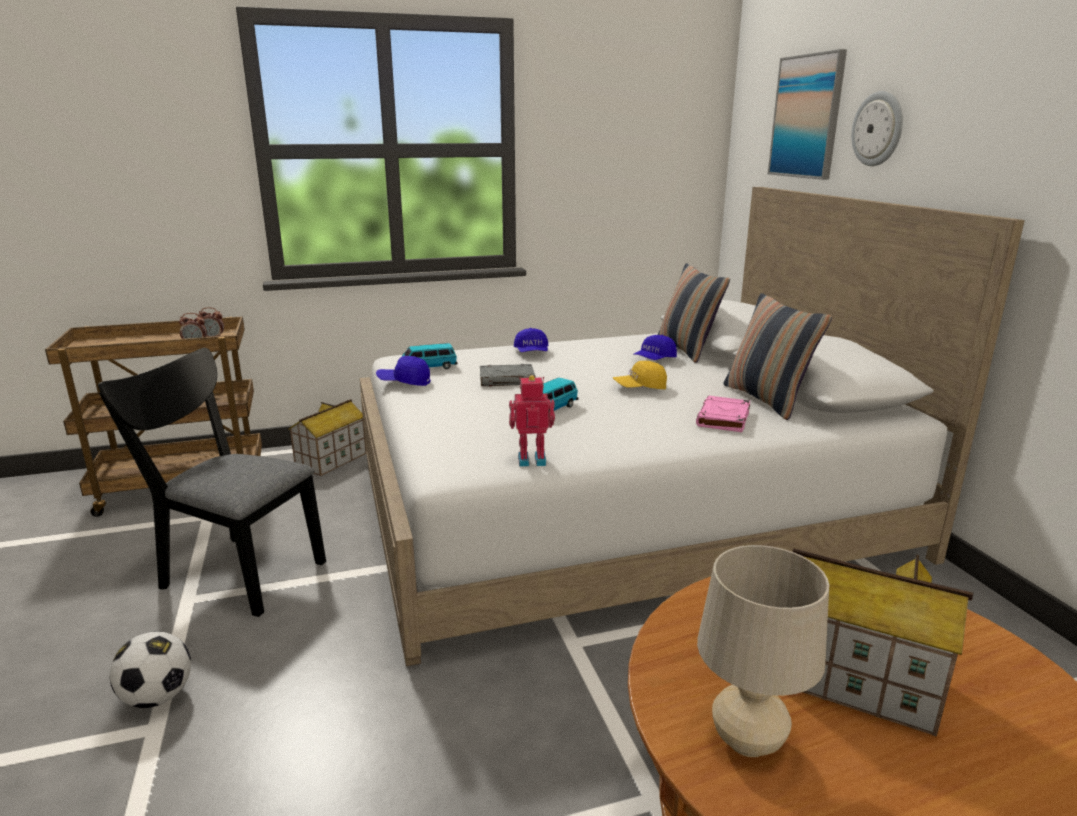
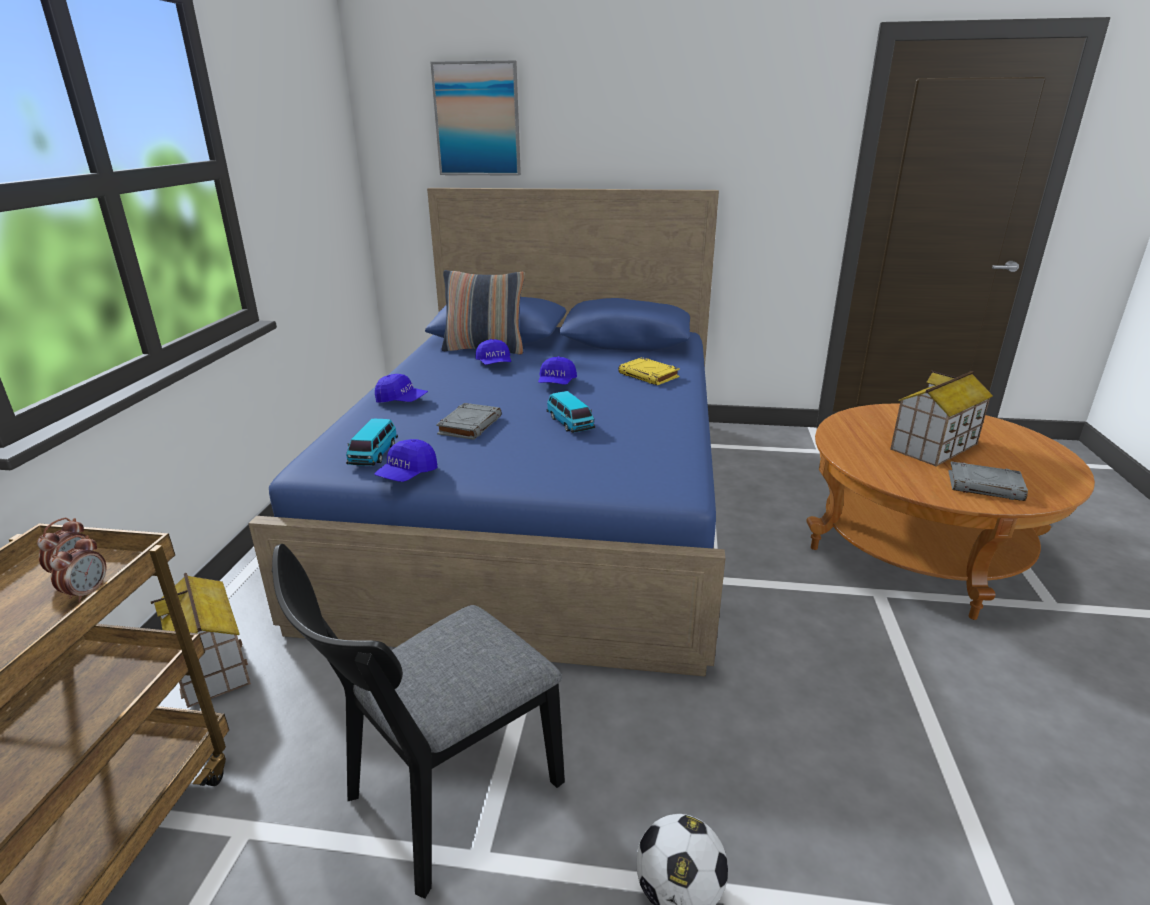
camera: 65 degrees left, 5 degrees up
(531, 459) = (676, 451): toy robot -> none
(621, 509) = (542, 503): white bed -> blue bed
(640, 388) = (556, 383): yellow cap -> blue cap
(723, 419) = (649, 375): pink book -> yellow book
(747, 741) = (985, 486): beige table lamp -> grey book
(766, 400) = (625, 356): pillow -> none
(878, 129) = (569, 130): wall clock -> none

